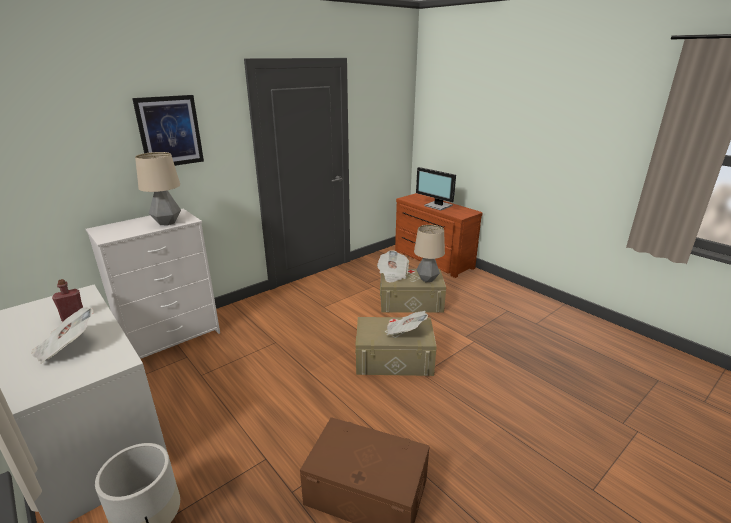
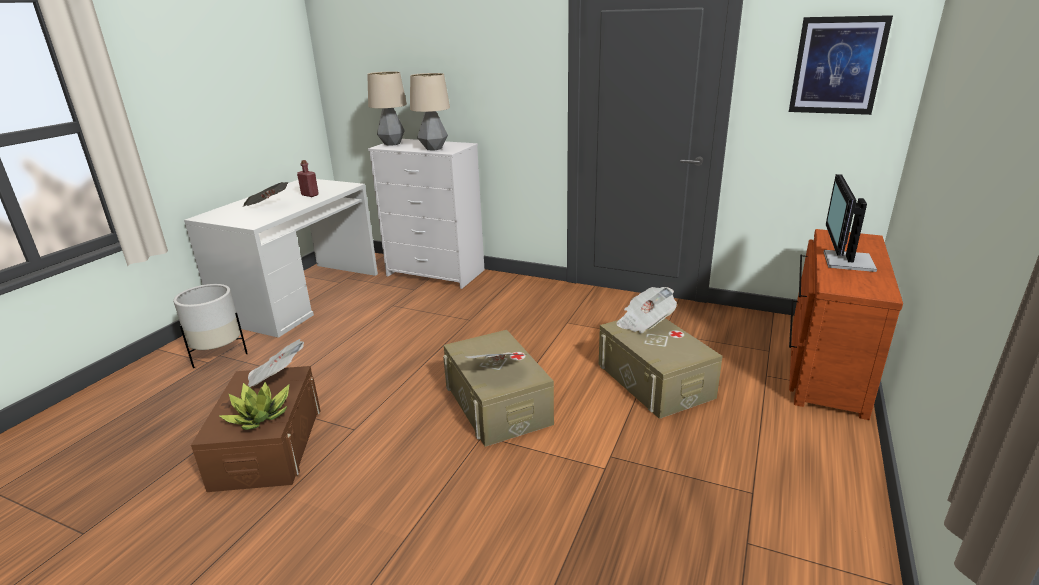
camera: 65 degrees right, 0 degrees up
(170, 131) = (475, 55): picture -> picture (837, 66)
(336, 440) = (277, 377): none -> newspaper
(393, 455) = (260, 416): none -> potted plant
(427, 279) = (666, 352): table lamp -> table lamp (392, 144)

